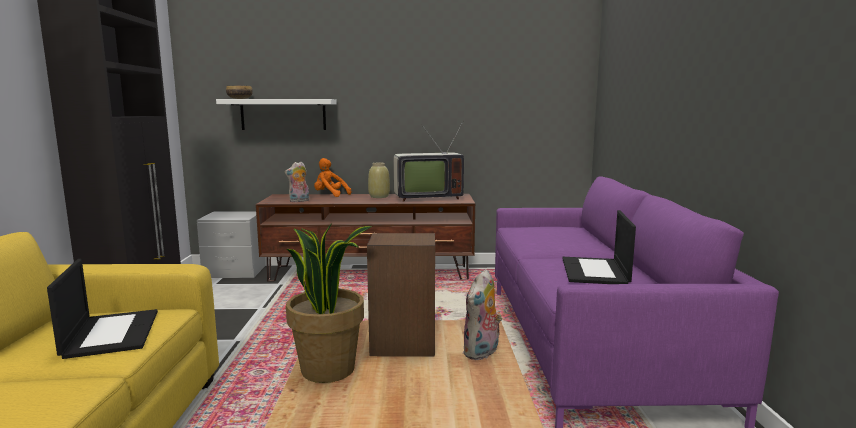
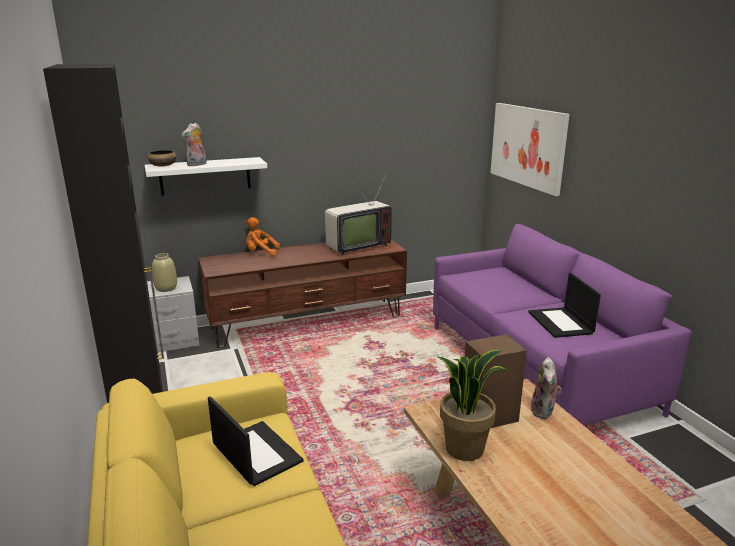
camera: 20 degrees left, 10 degrees up
(299, 201) = (243, 267): plush toy -> plush toy (197, 165)
(379, 196) = (311, 250): beige vase -> beige vase (166, 288)
(623, 91) = (527, 146): none -> picture

